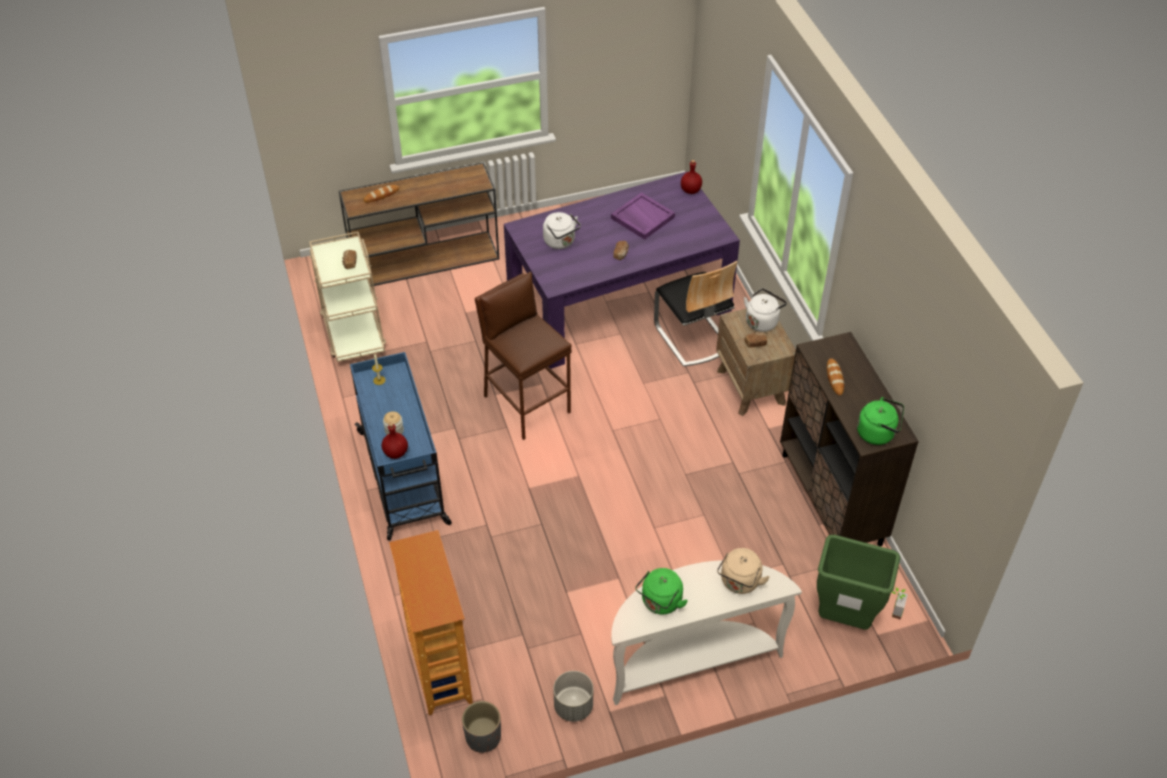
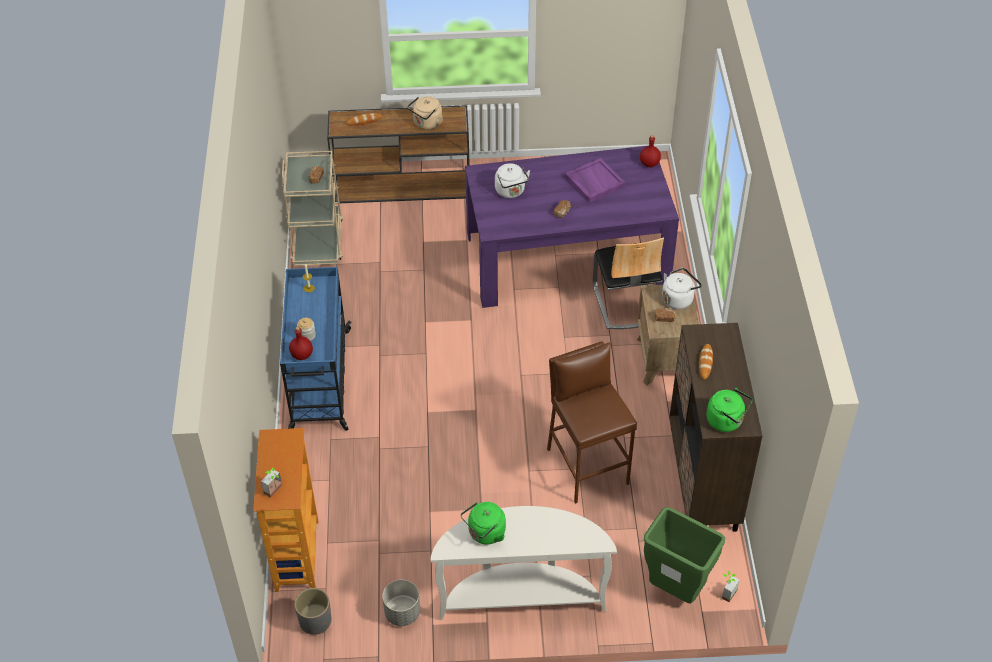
camera: 15 degrees right, 0 degrees up
(431, 605) = (276, 491): none -> potted plant
(526, 404) = (450, 336): brown stool -> brown stool (587, 466)
(739, 583) = (562, 531): beige kettle -> beige kettle (427, 124)

